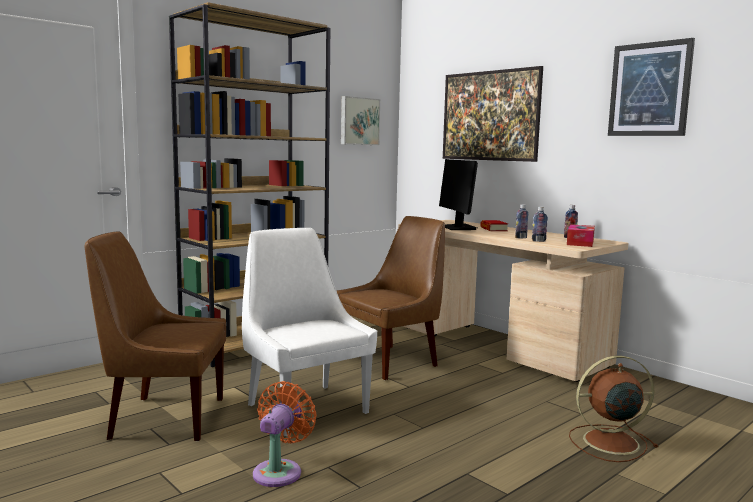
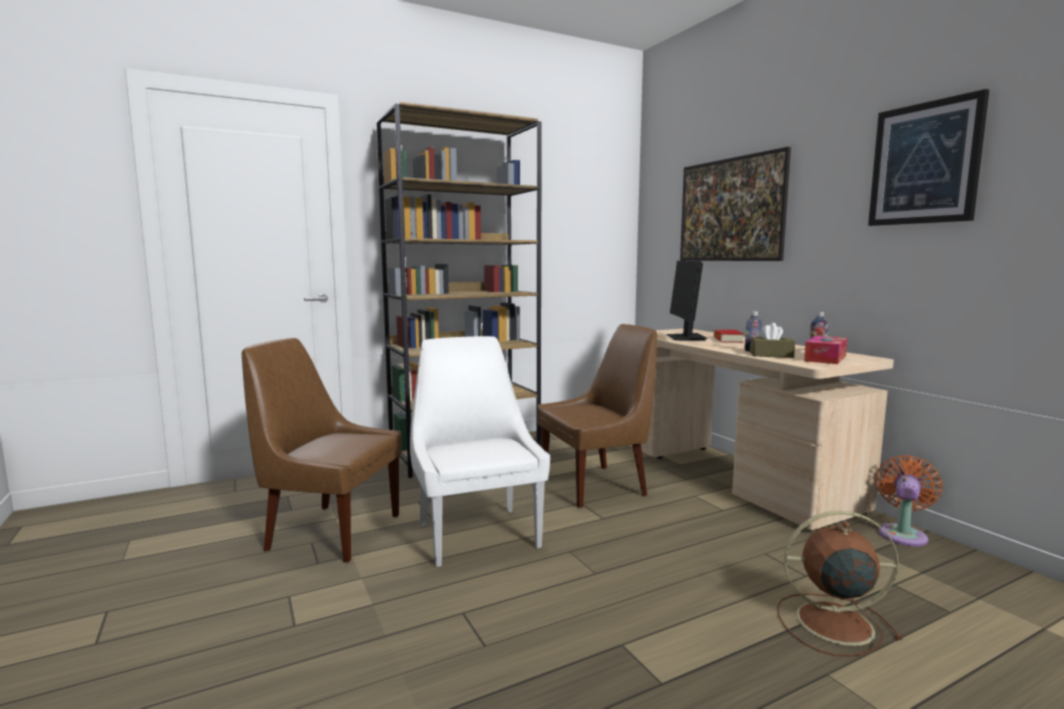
camera: 15 degrees right, 0 degrees up
(280, 471) = (408, 611): orange fan -> orange fan (902, 534)
(359, 121) = (590, 223): picture -> none
(538, 241) = (771, 355): bottle -> brown tissue box

